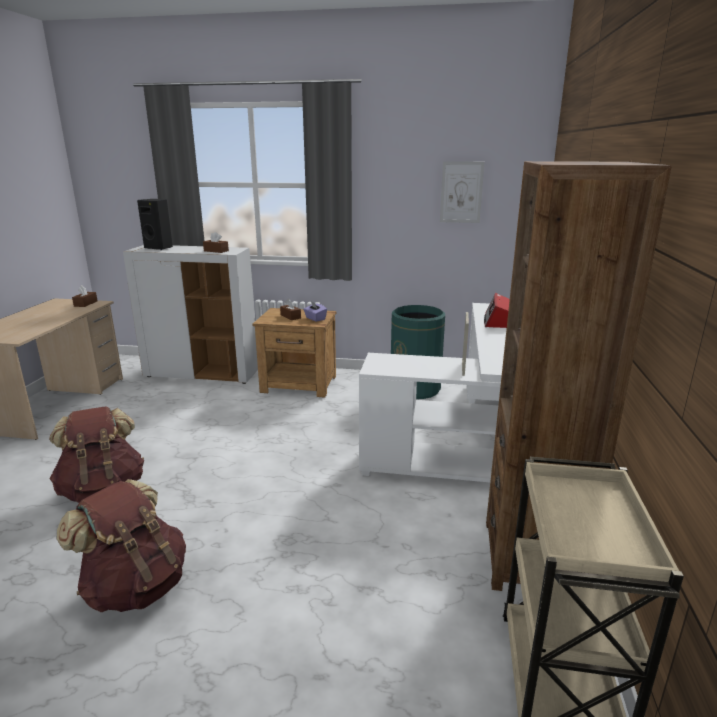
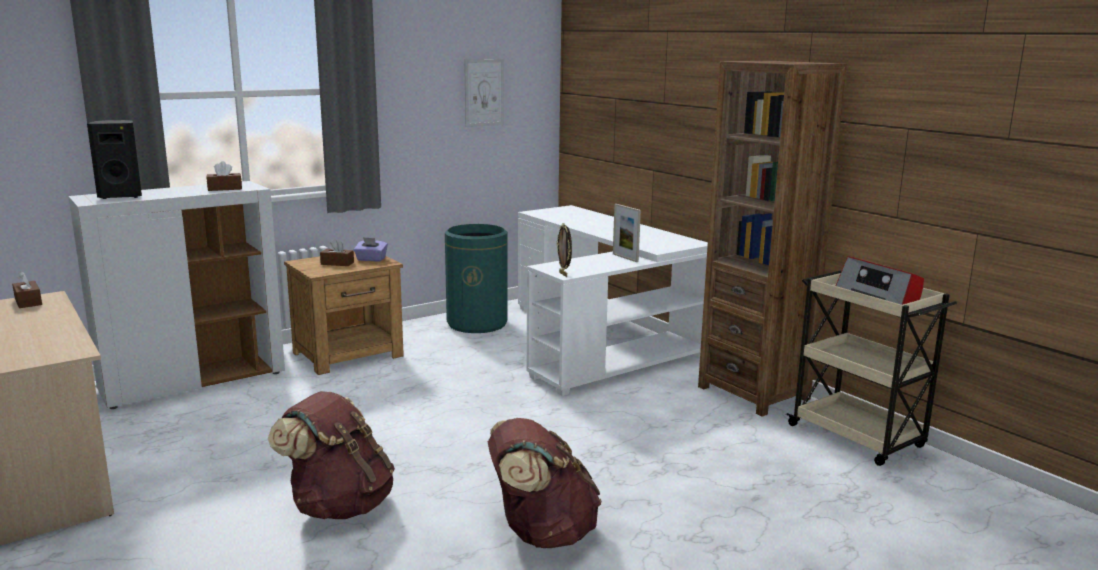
camera: 45 degrees left, 5 degrees down
(372, 368) = (564, 274): none -> picture frame
(497, 320) = (574, 220): radio -> radio (878, 294)

